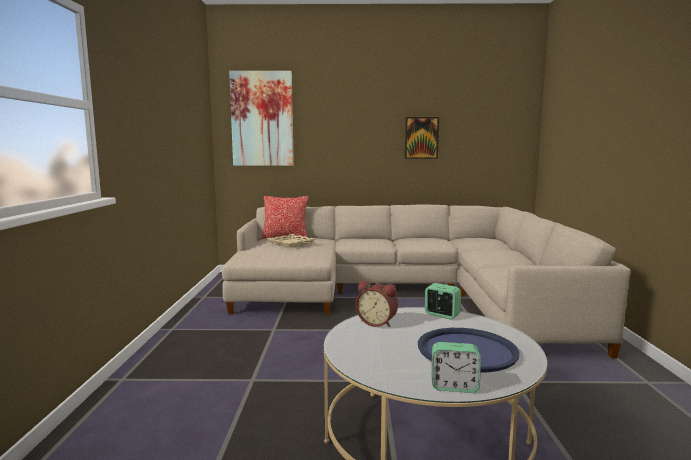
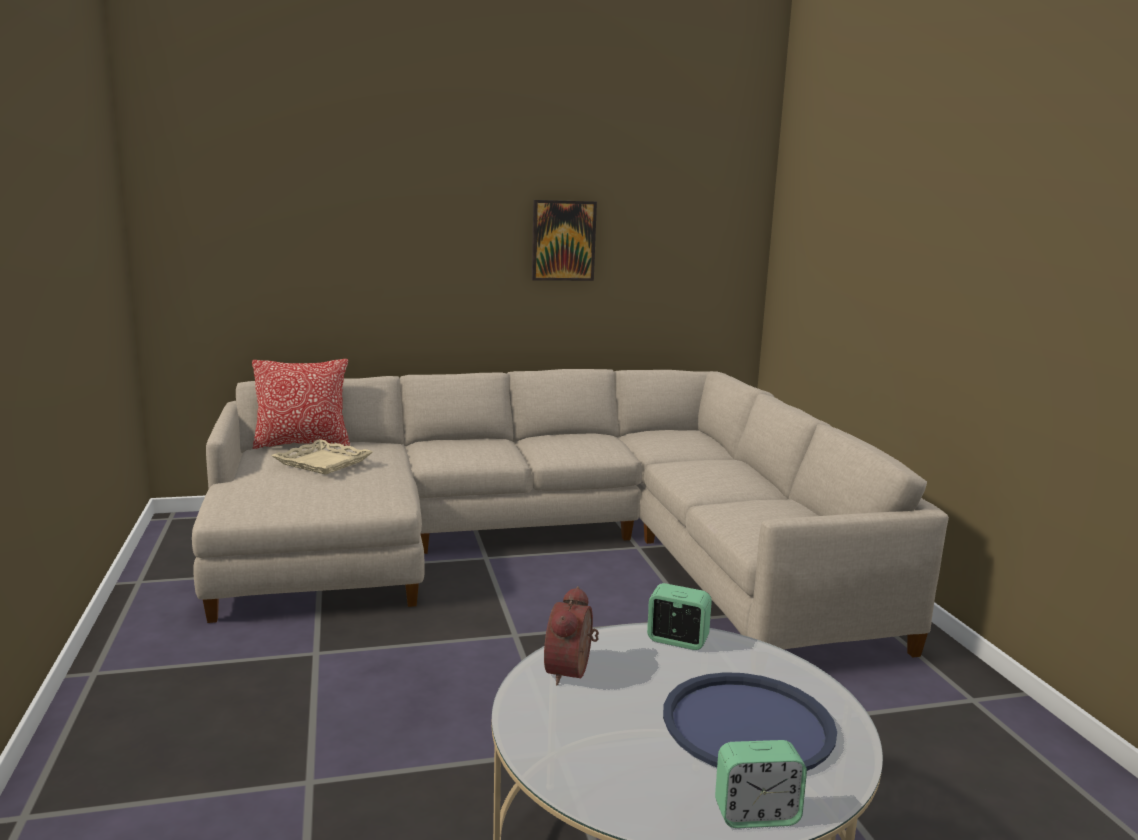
camera: 15 degrees left, 5 degrees up
(262, 119) = (238, 195): picture -> none
(377, 322) = (572, 672): alarm clock -> alarm clock turned 90 degrees clockwise

